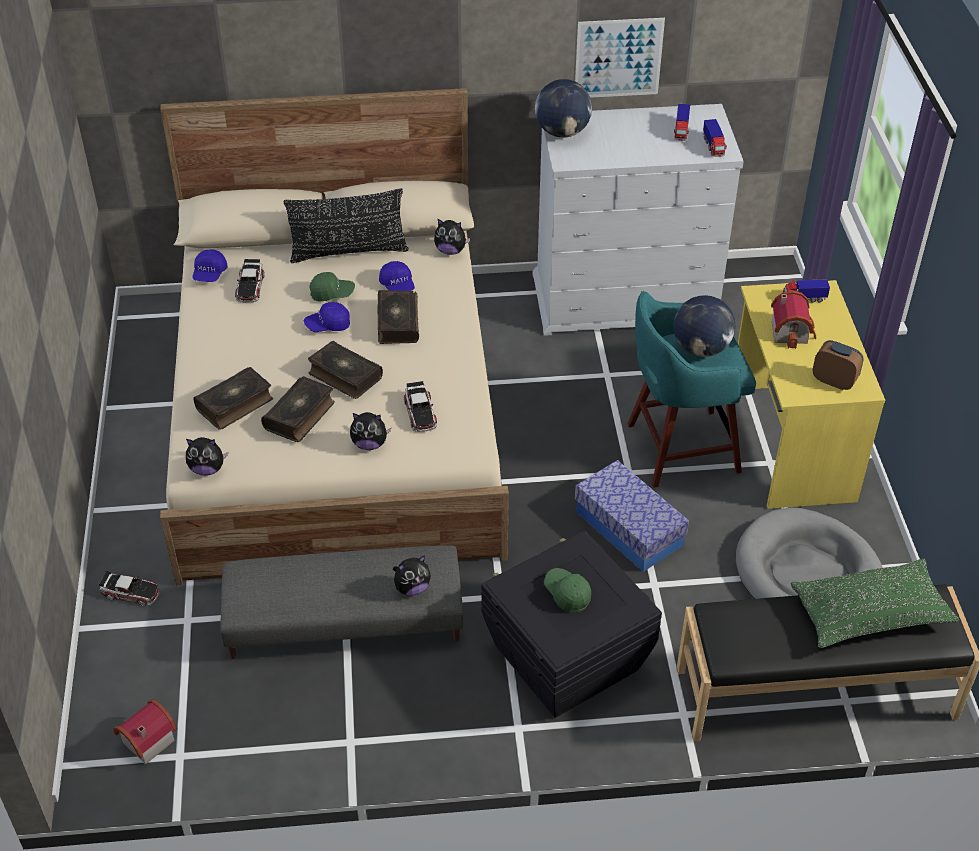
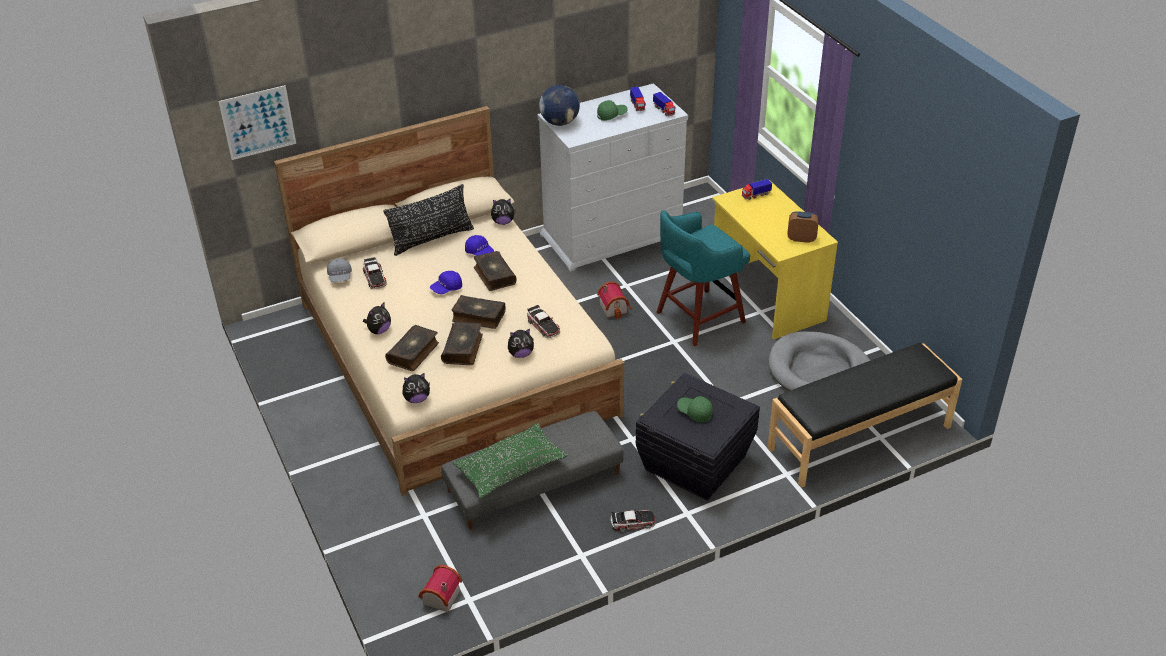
camera: 20 degrees left, 5 degrees down
(131, 592) = (372, 510): toy car -> toy car (633, 523)
(210, 274) = (340, 276): blue cap -> grey cap
(332, 293) = (437, 268): green cap -> green cap (611, 115)
(412, 588) = (582, 443): plush toy -> plush toy (379, 330)
(618, 58) = (583, 64): picture -> picture (258, 122)
(628, 528) = (692, 375): storage box -> none
(701, 348) = (706, 241): globe -> none
(792, 331) = (759, 216): toy house -> toy house (614, 307)
(870, 614) = (886, 371): green pillow -> green pillow (511, 468)

